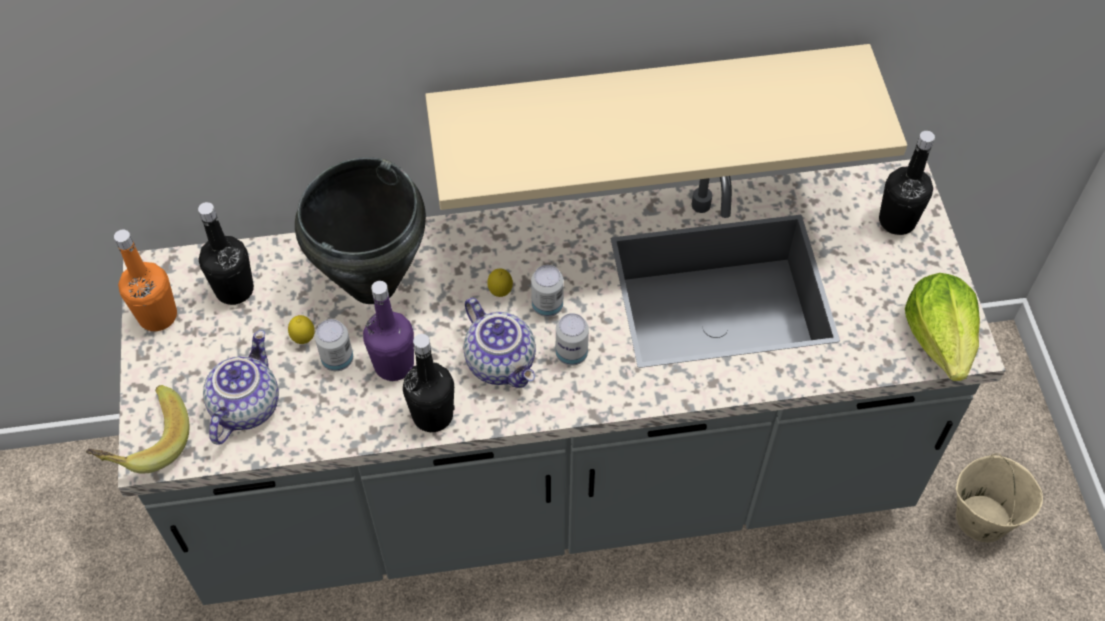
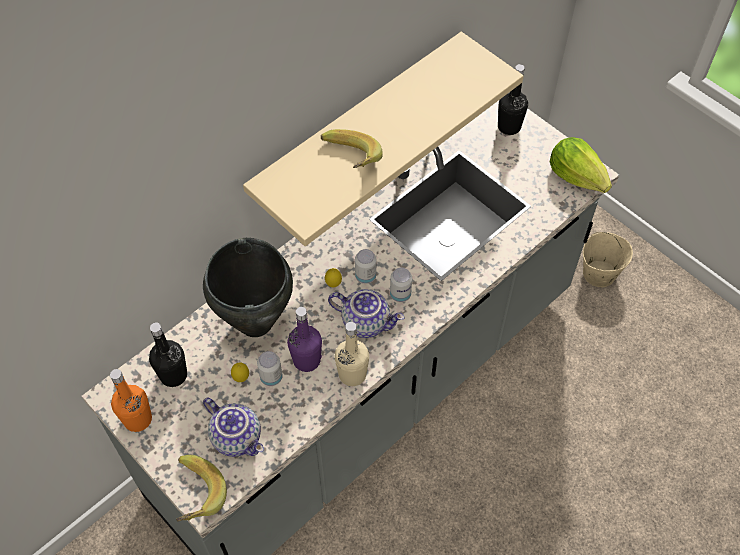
camera: 35 degrees left, 0 degrees up
(245, 405) = (238, 437): teapot -> teapot turned 150 degrees clockwise
(432, 415) = (352, 374): black bottle -> beige bottle
(574, 135) = (349, 162): none -> banana

